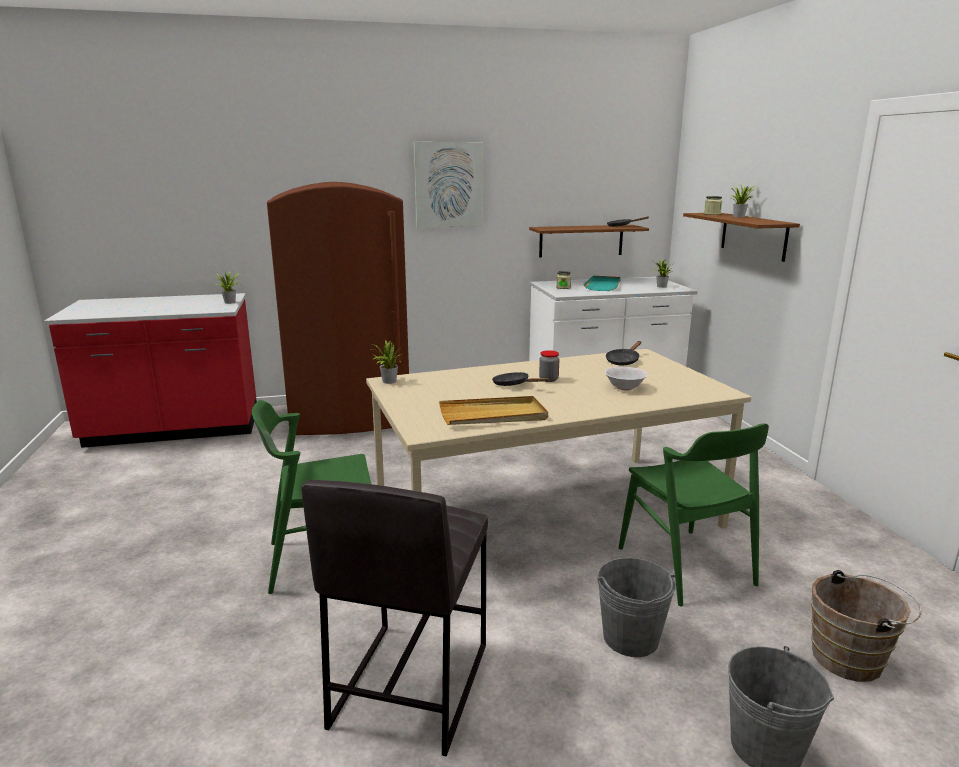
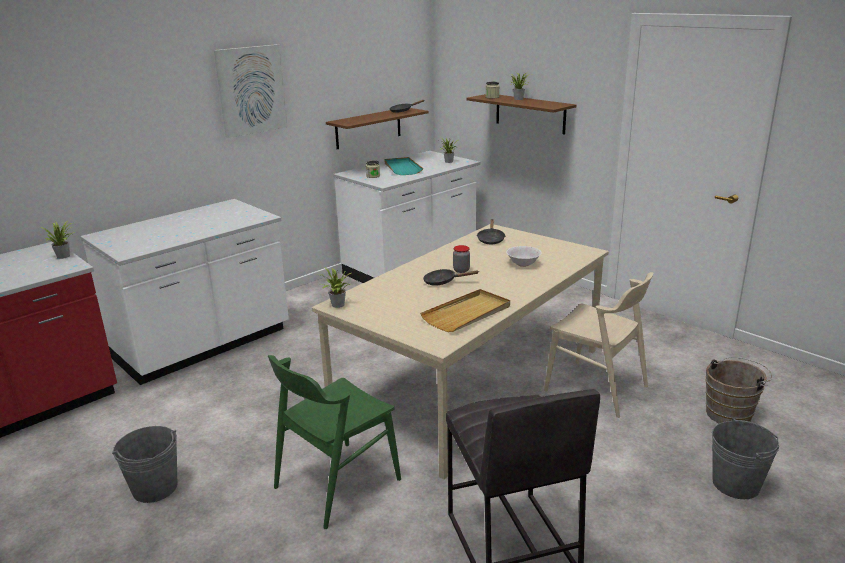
camera: 30 degrees left, 5 degrees up
(350, 417) = (204, 345): brown fridge -> white counter
(630, 638) = (611, 451): grey bucket -> grey bucket (155, 488)
(685, 566) = (596, 388): green chair -> beige chair

